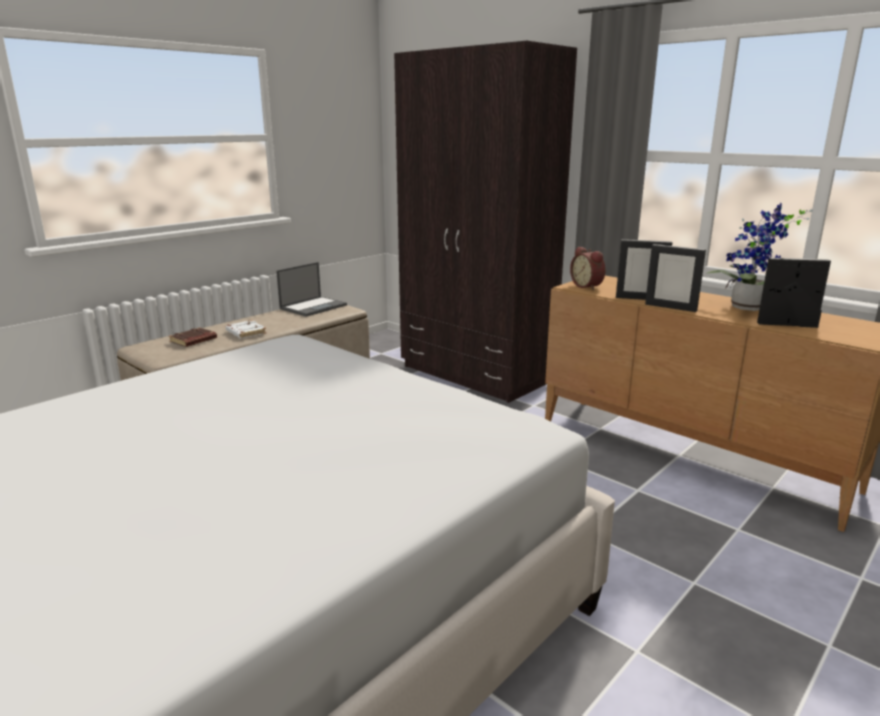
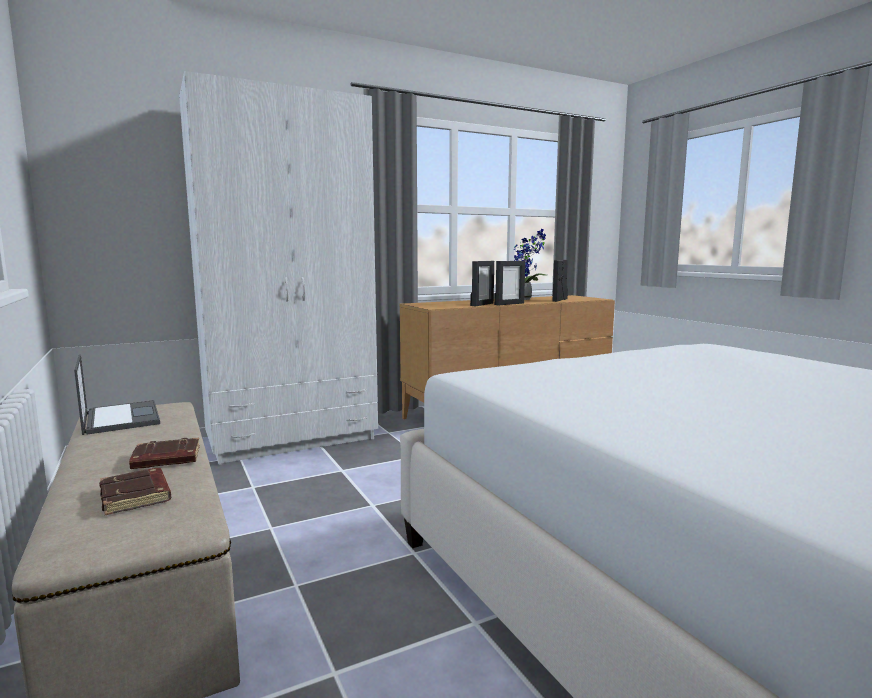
camera: 70 degrees left, 10 degrees down
(245, 333) = (165, 459): white book -> brown book
(475, 374) = (293, 439): brown wardrobe -> white wardrobe
(588, 286) = (437, 306): alarm clock -> none

